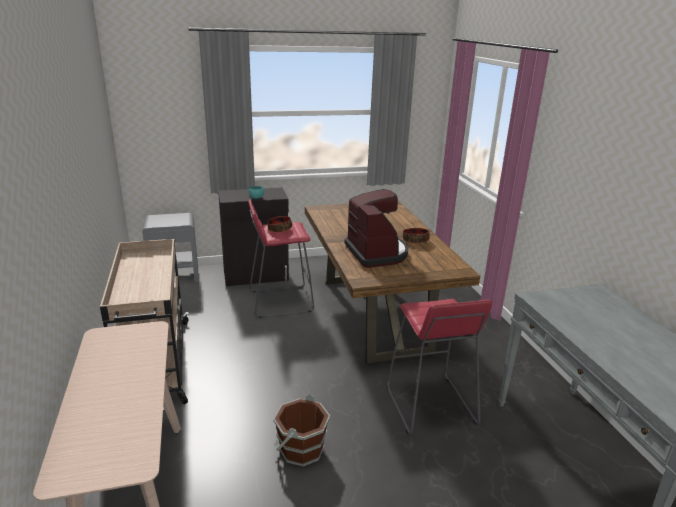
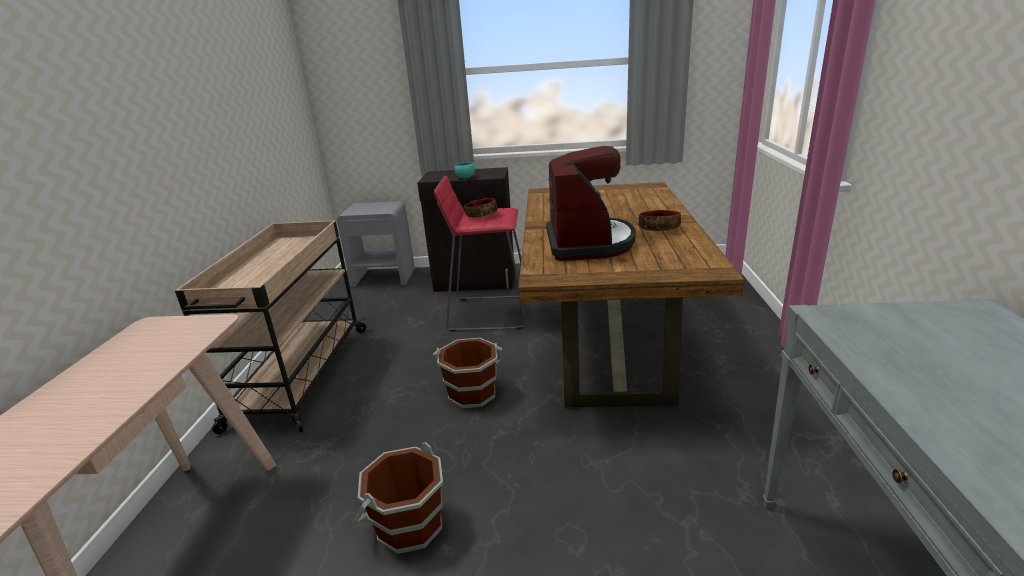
camera: 20 degrees right, 0 degrees up
(298, 361) = (472, 392): none -> brown bucket
(429, 405) = (638, 487): red stool -> none

